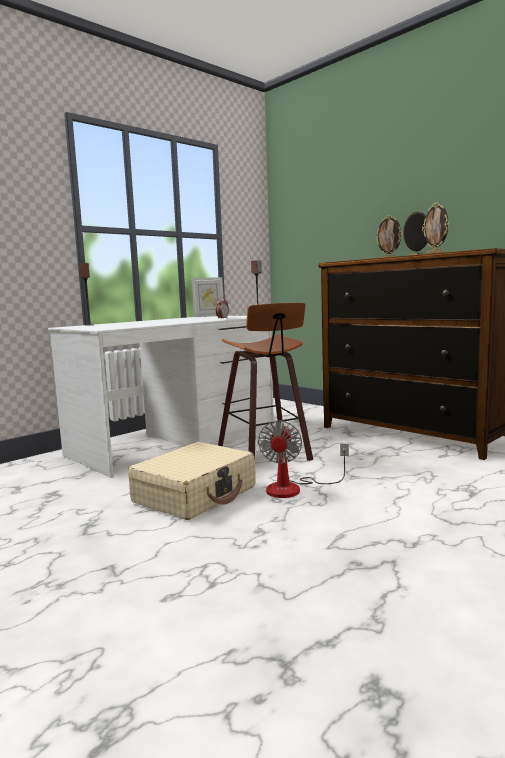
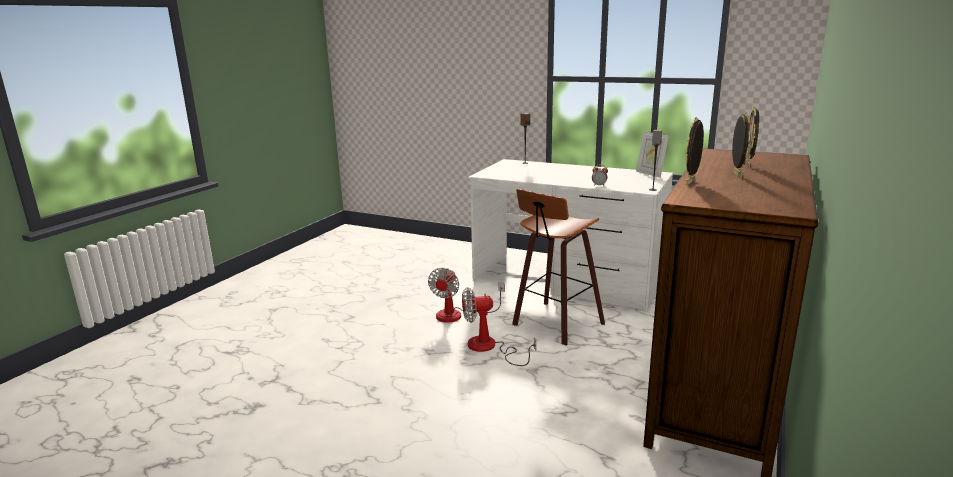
camera: 70 degrees right, 10 degrees up
(195, 494) = (458, 314): beige suitcase -> fan

